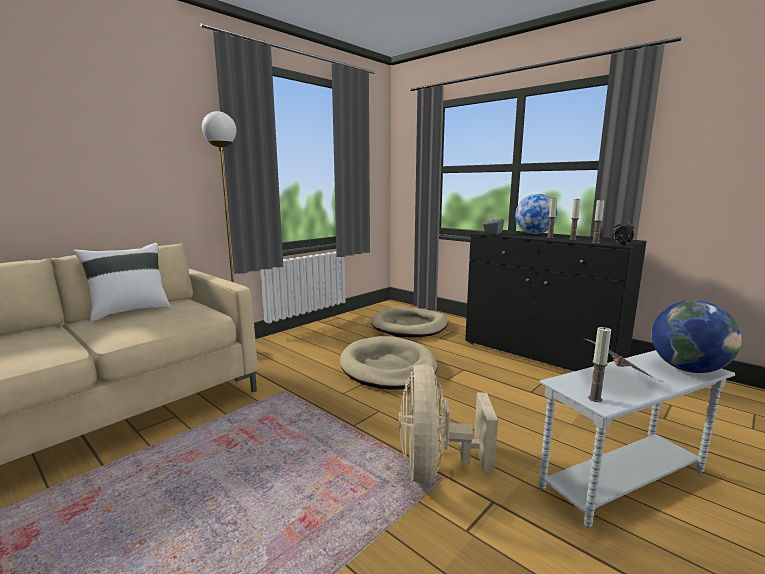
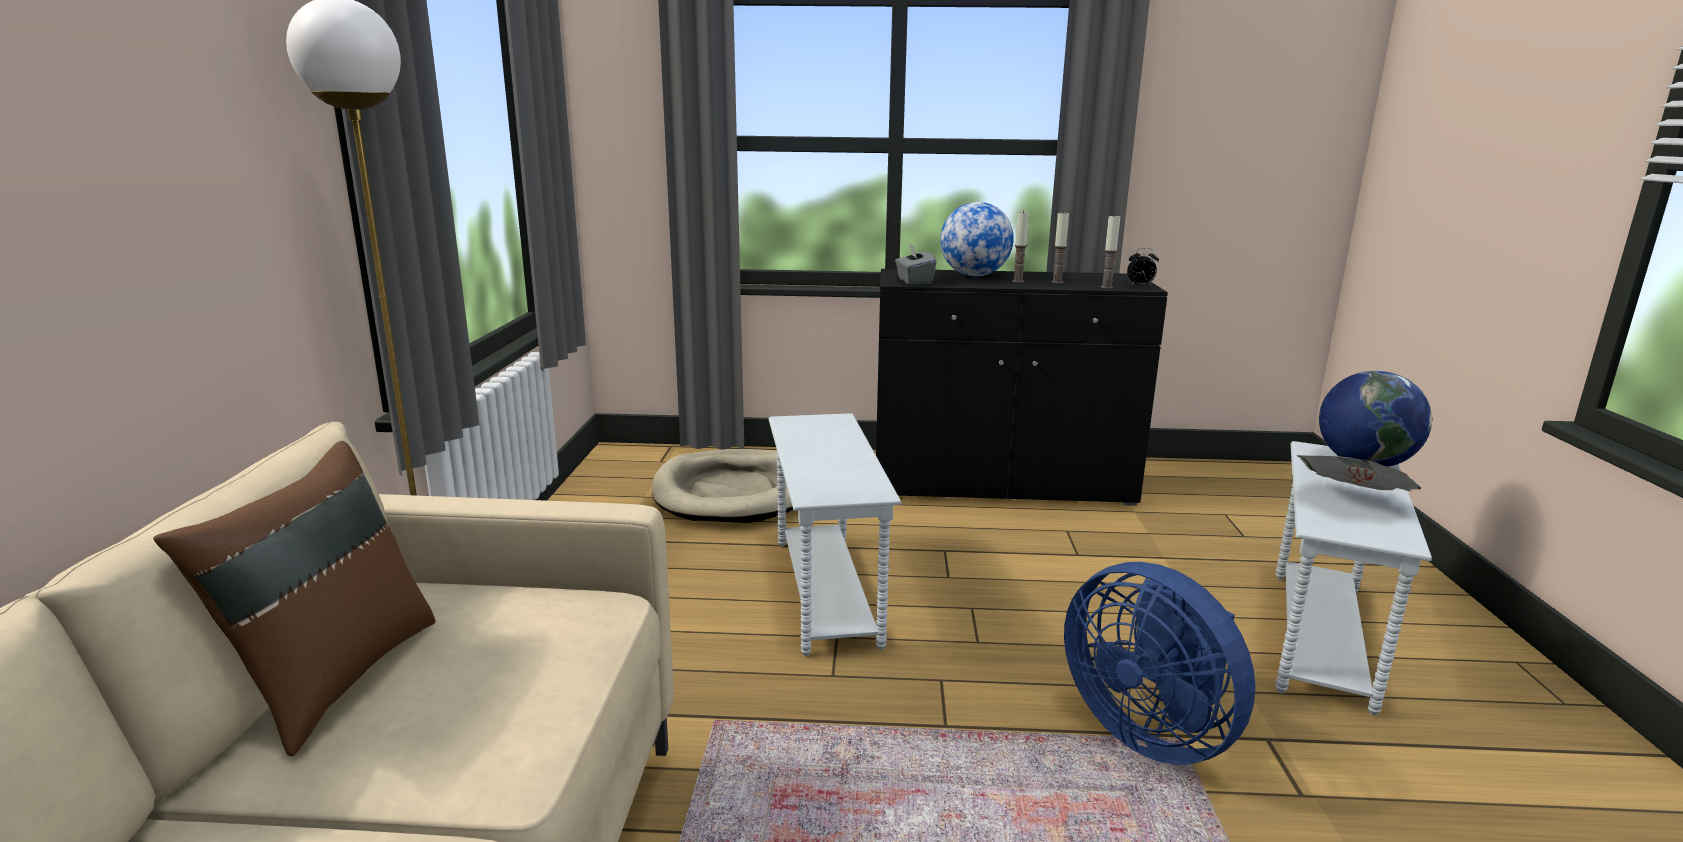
camera: 40 degrees left, 5 degrees up
(129, 311) = (333, 678): white pillow -> brown pillow
(388, 367) = (827, 591): beige dog bed -> white side table
(435, 468) = (1149, 731): beige fan -> blue fan
(595, 399) = (1385, 538): candle -> none

